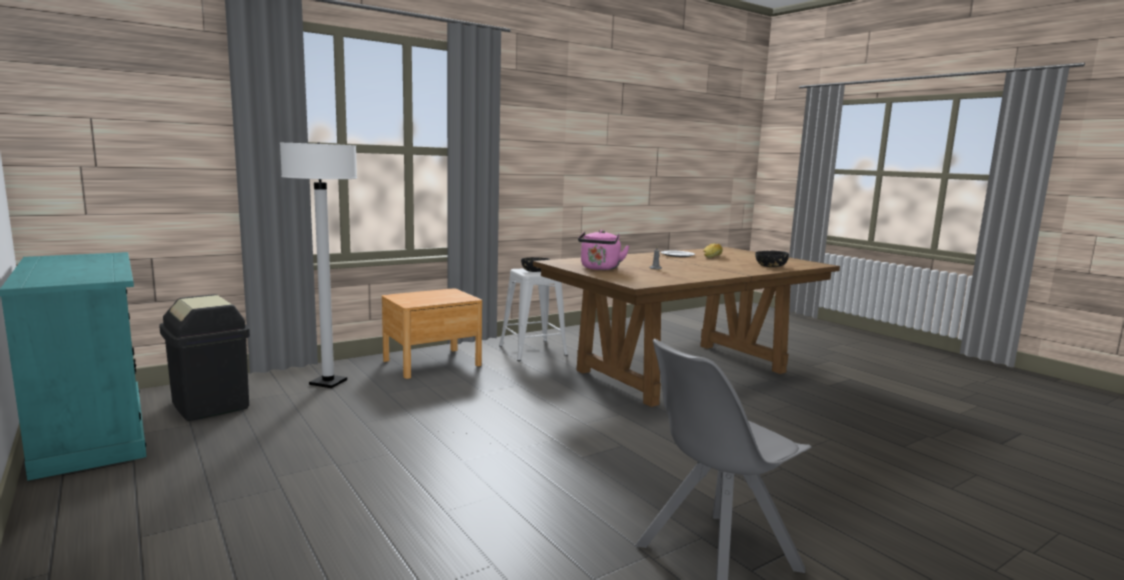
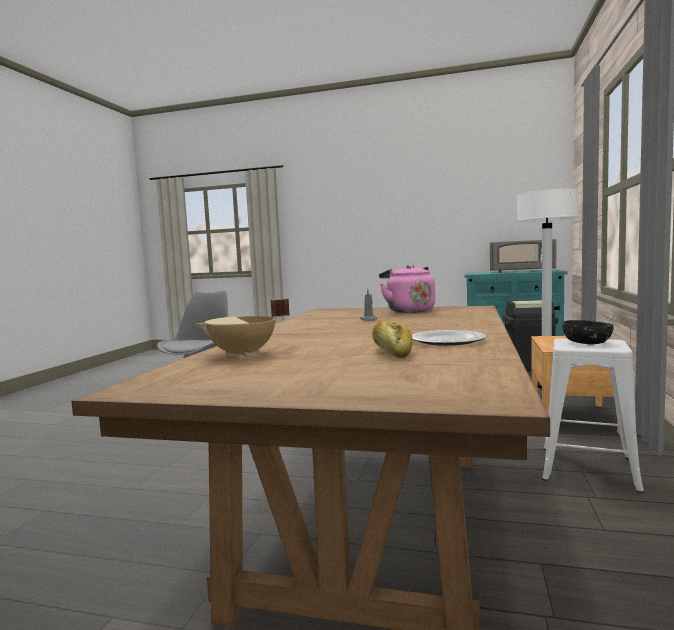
camera: 140 degrees right, 5 degrees down
(76, 264) = (522, 271): none -> grey microwave
(770, 266) = (243, 354): black bowl -> beige cooking pot

